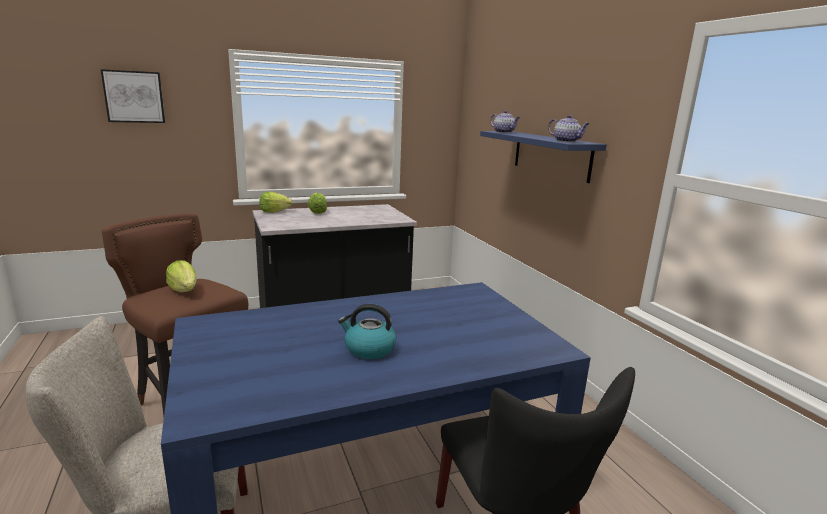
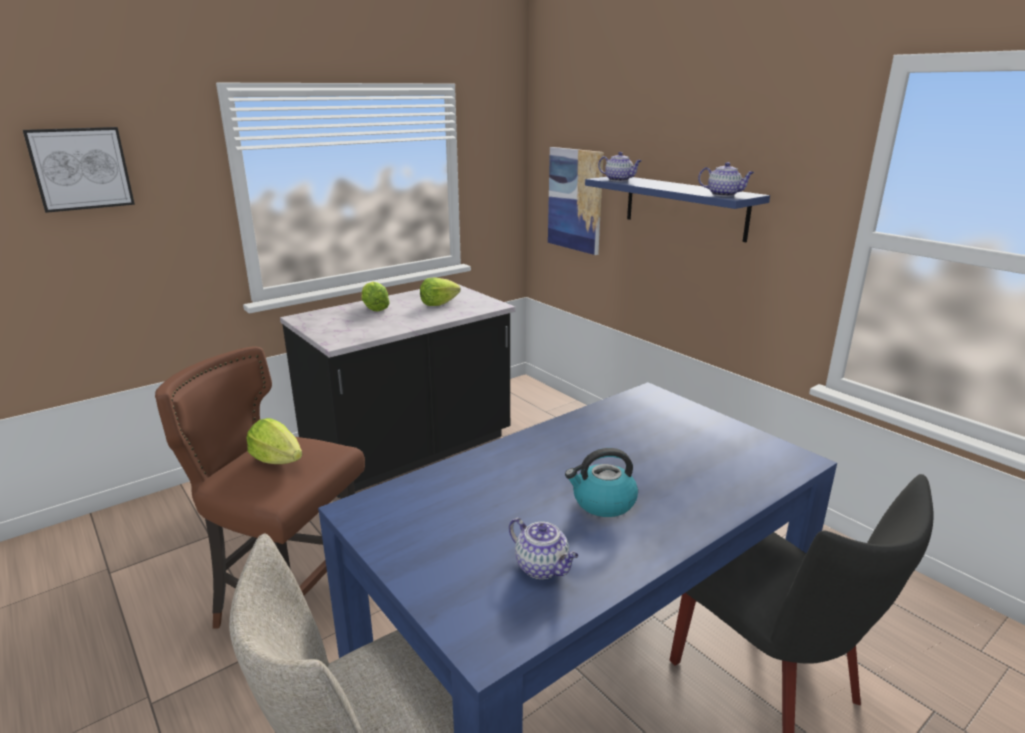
camera: 15 degrees left, 5 degrees up
(274, 211) = (314, 315): lettuce -> lettuce (438, 303)
(283, 380) = (543, 568): none -> teapot
(485, 151) = (575, 200): none -> picture

